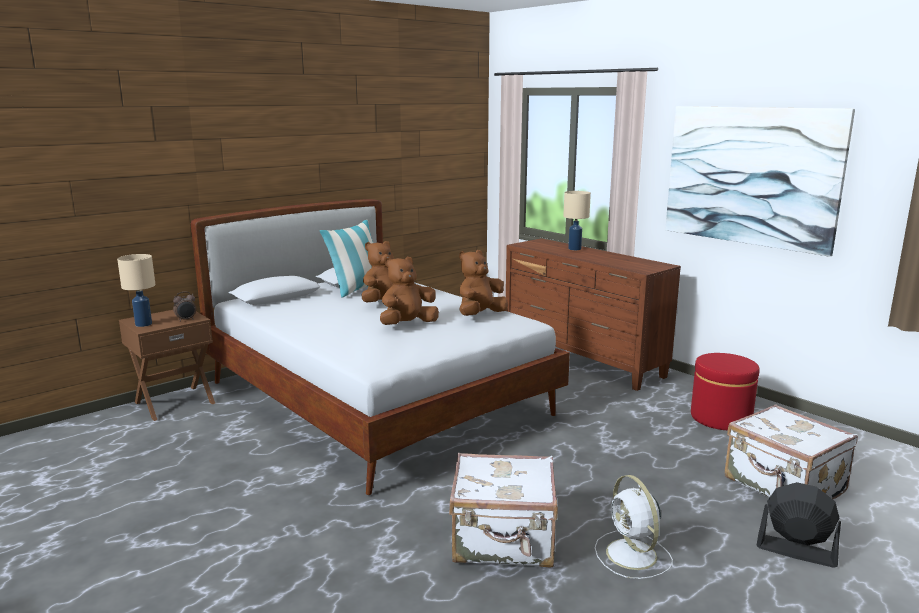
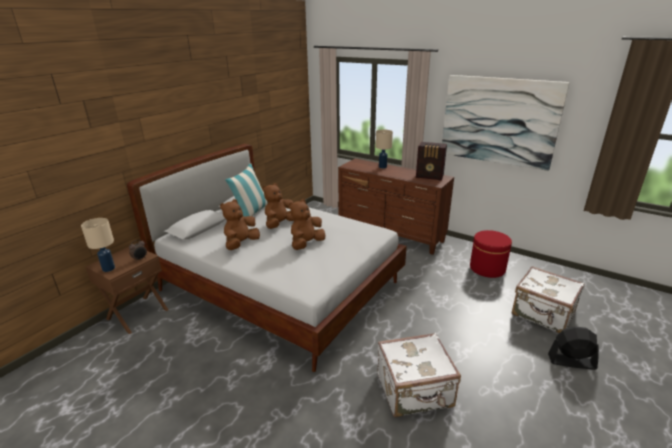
camera: 15 degrees left, 10 degrees up
(480, 315) = (348, 228): brown plush toy -> brown plush toy (241, 244)
(632, 555) = (491, 385): white fan -> none
(640, 263) = (430, 176): none -> radio

